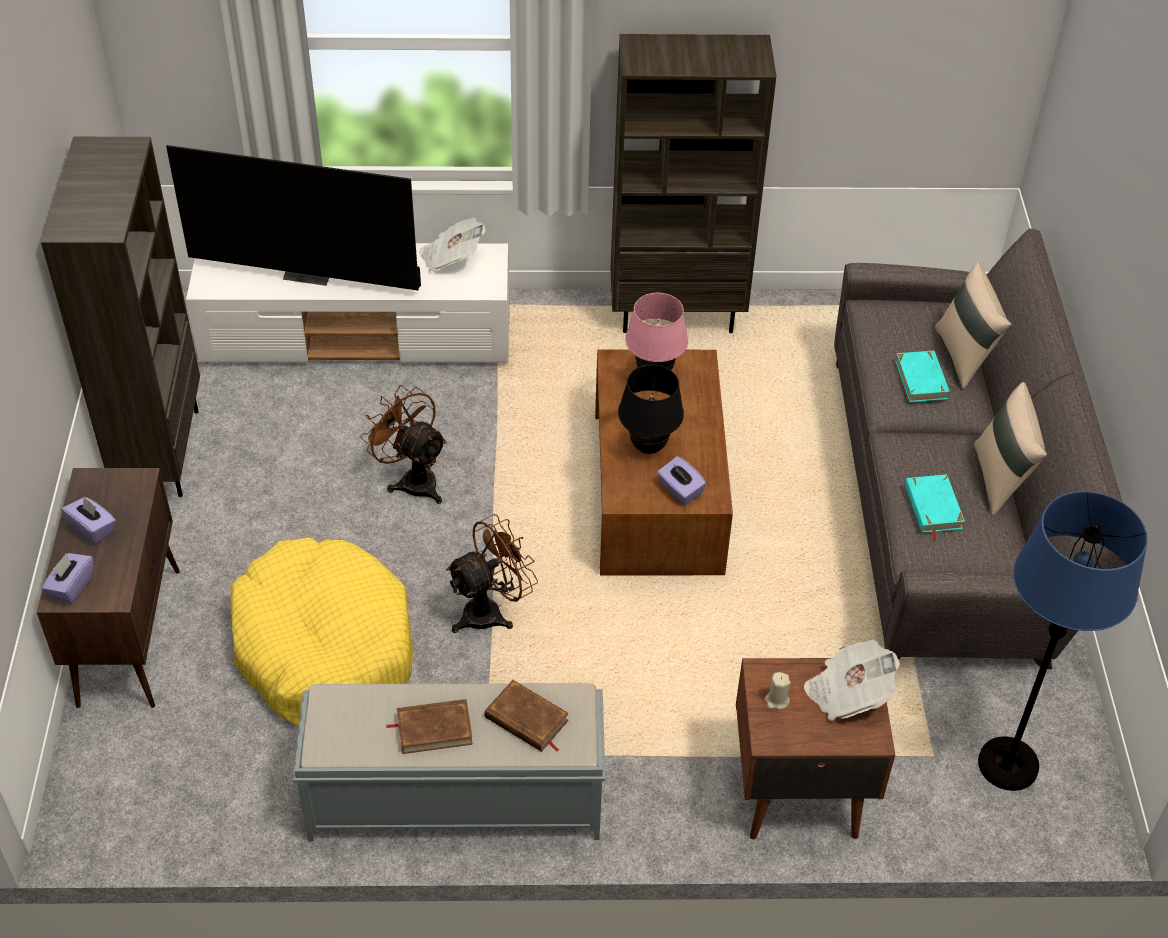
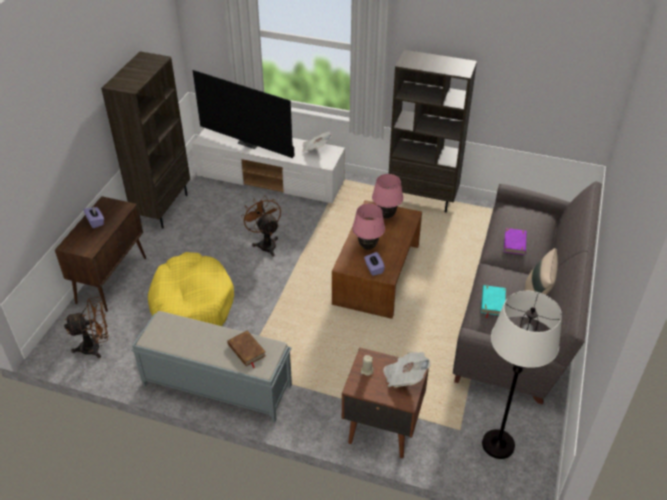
camera: 20 degrees right, 5 degrees down
(71, 587) = (74, 243): purple tissue box -> none
(434, 729) = (202, 343): brown book -> none
(491, 611) = (273, 308): brown fan -> brown fan (96, 347)
(649, 448) = (368, 247): black table lamp -> pink table lamp
(921, 379) = (515, 243): turquoise book -> purple book
(964, 356) = (543, 237): beige pillow -> none
(1008, 765) = (498, 445): blue floor lamp -> white floor lamp

